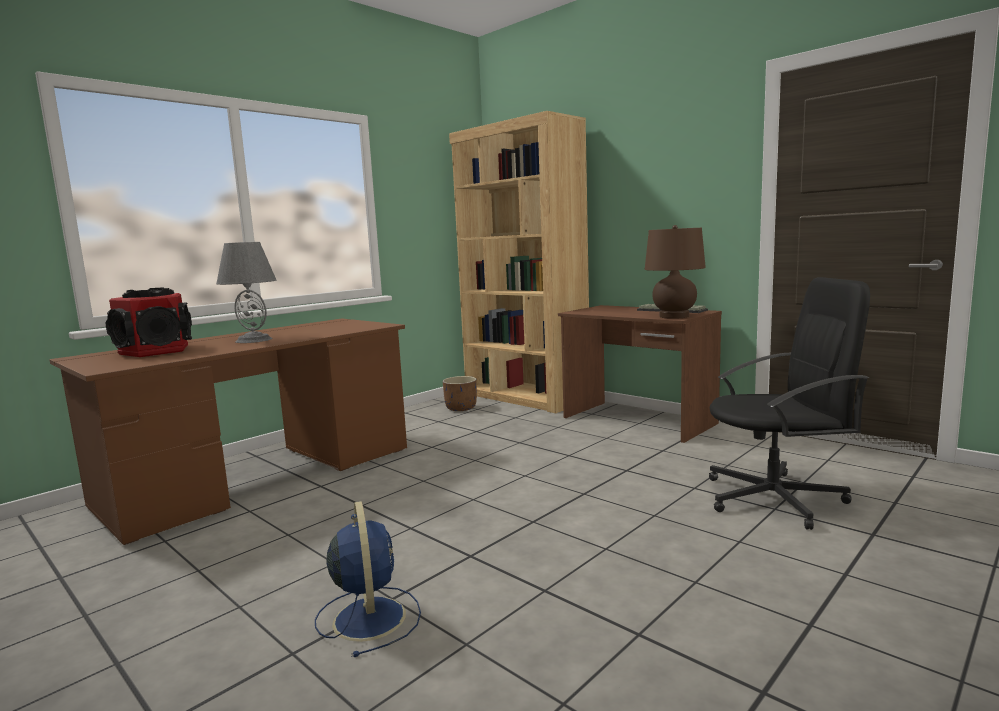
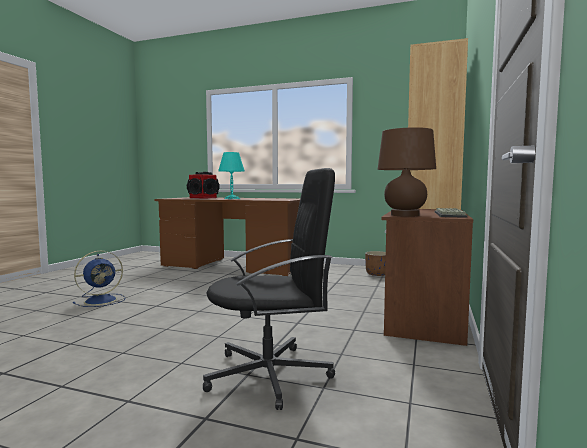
camera: 65 degrees right, 5 degrees down
(253, 340) = (231, 198): grey table lamp -> turquoise table lamp
(775, 498) = (270, 374): black office chair -> black office chair turned 75 degrees counterclockwise

